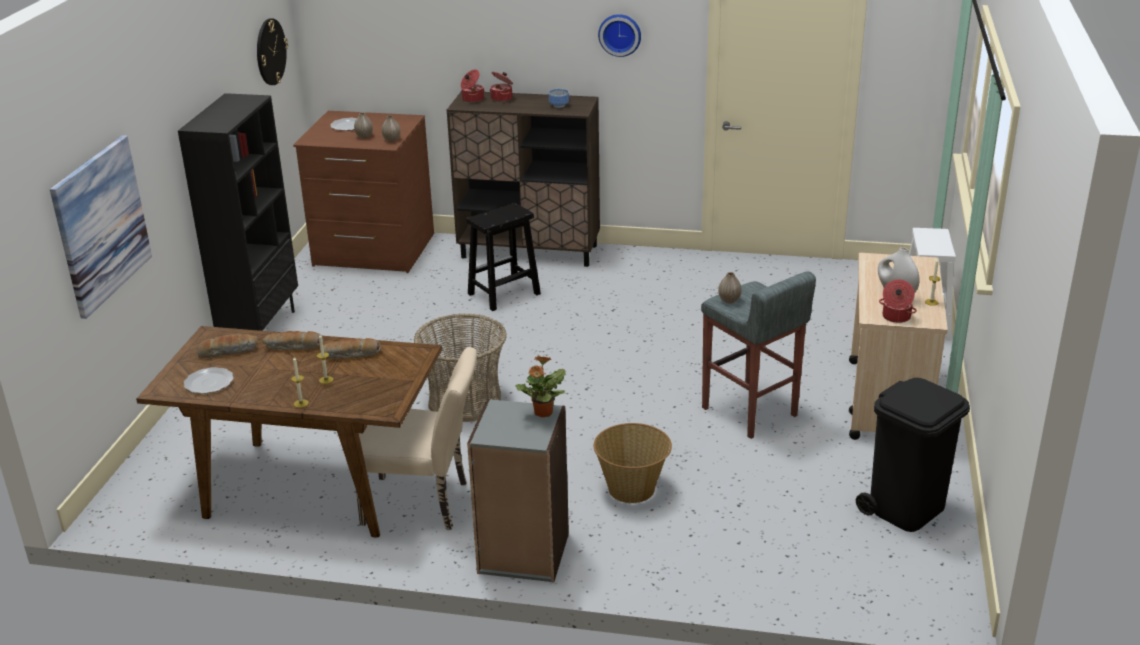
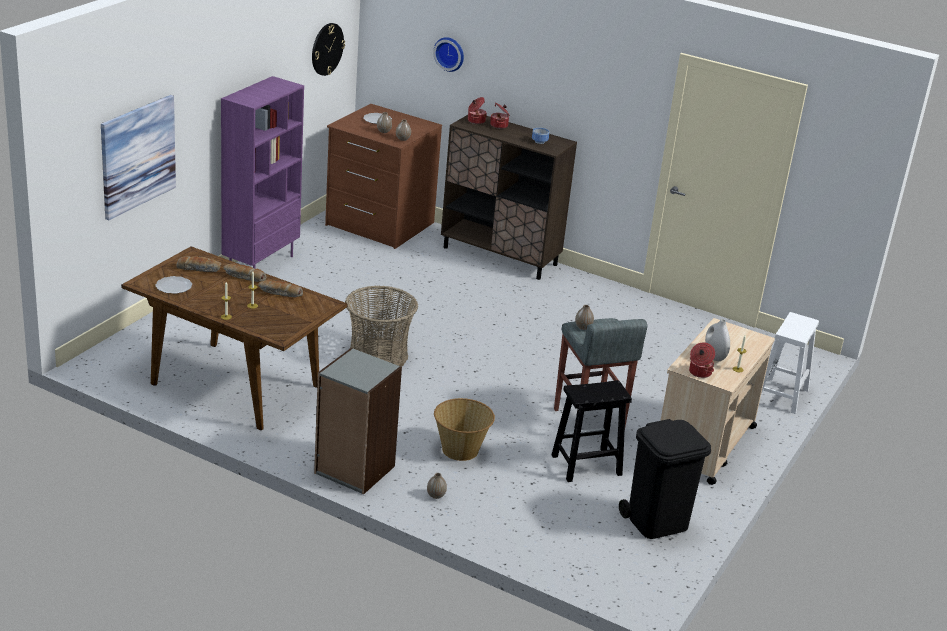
camera: 15 degrees right, 0 degrees up
(260, 329) = (260, 263): black bookcase -> purple bookcase
(424, 504) = (305, 417): beige chair -> none
(503, 294) = (457, 284): black stool -> black stool (585, 465)
(543, 413) = (382, 367): potted plant -> none
(620, 34) = (601, 94): wall clock -> wall clock (450, 53)
(640, 556) = (436, 495): none -> vase

